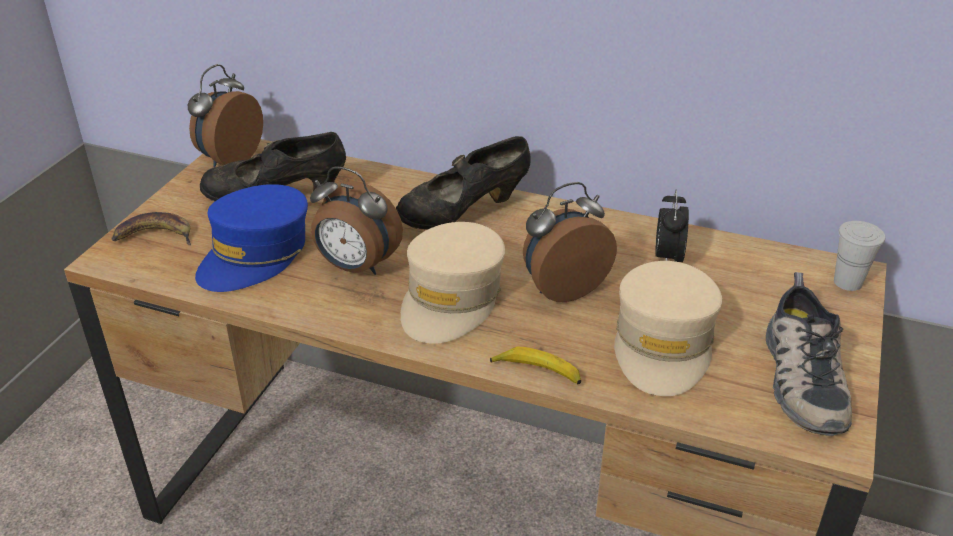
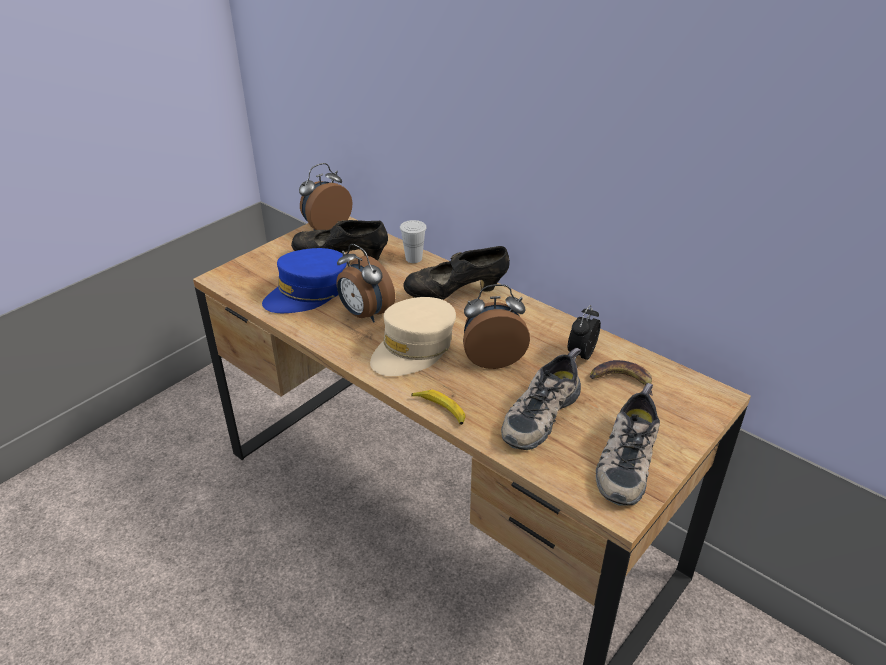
camera: 20 degrees right, 0 degrees up
(154, 236) = (254, 269): banana -> banana (621, 380)
(663, 343) = (539, 412): beige cap -> shoe
(847, 282) = (708, 402): white cup -> white cup (413, 258)

